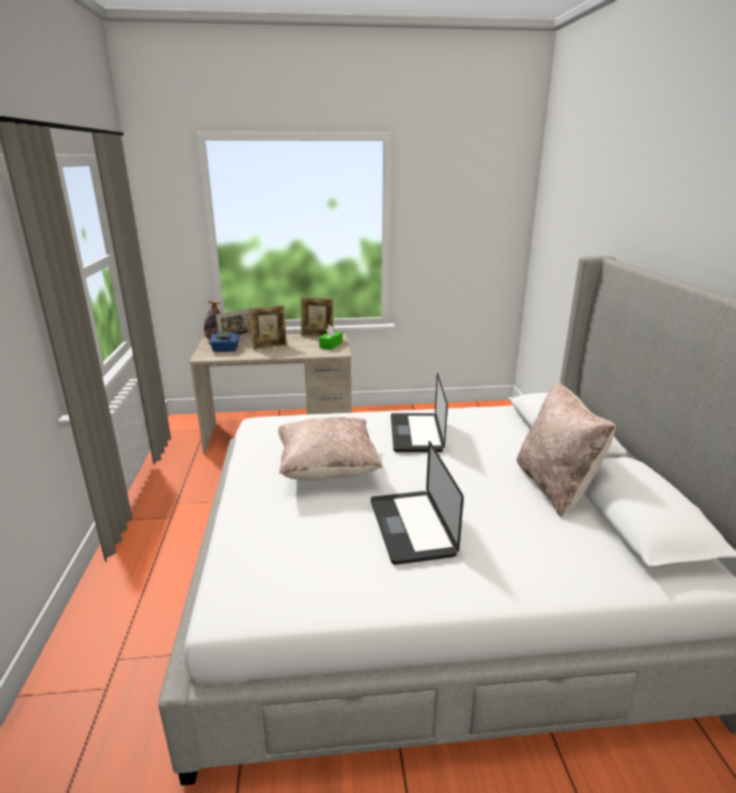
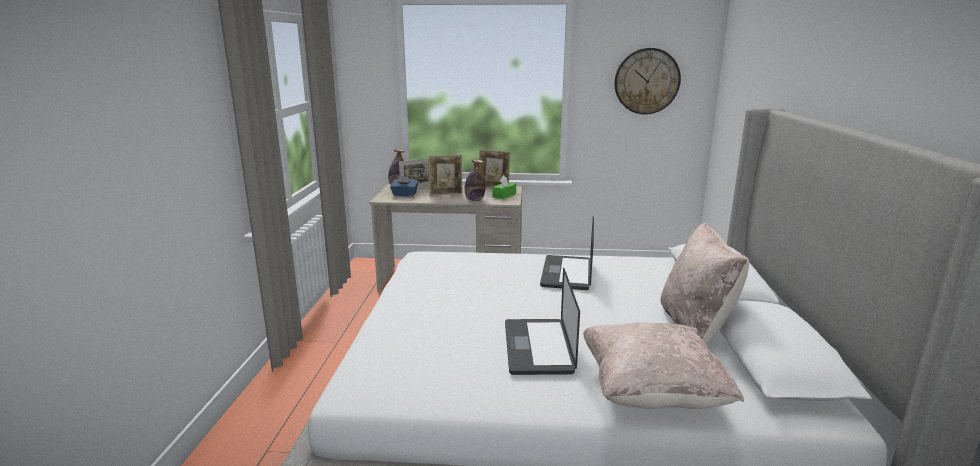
camera: 10 degrees right, 5 degrees down
(302, 352) = (474, 200): none -> bottle
(327, 470) = (472, 296): beige pillow -> beige pillow (651, 393)
(465, 221) = (646, 81): none -> wall clock

